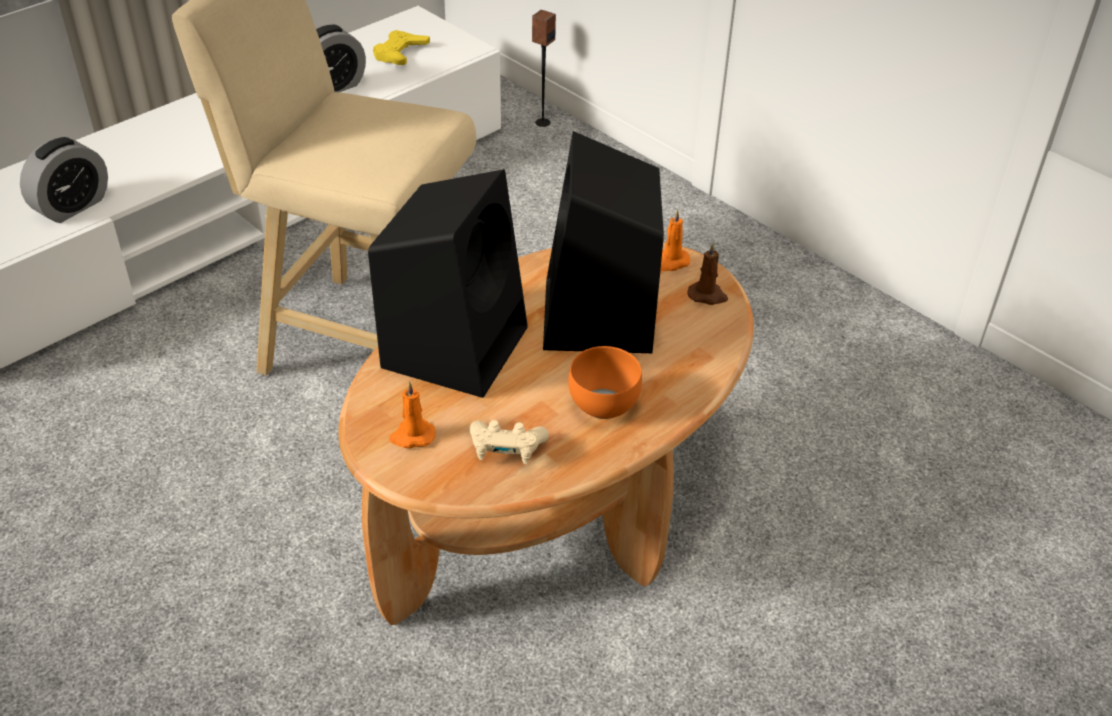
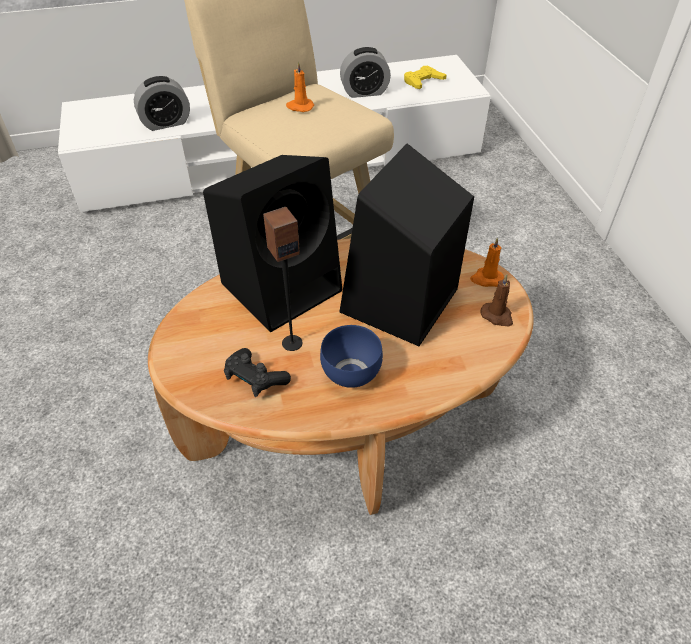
camera: 30 degrees right, 5 degrees up
(412, 436) = (201, 341): orange candle -> orange candle (299, 107)
(506, 450) = (255, 379): beige game controller -> black game controller
(542, 122) = (513, 156): speaker -> speaker (292, 342)
(603, 407) = (350, 375): orange bowl -> blue bowl

